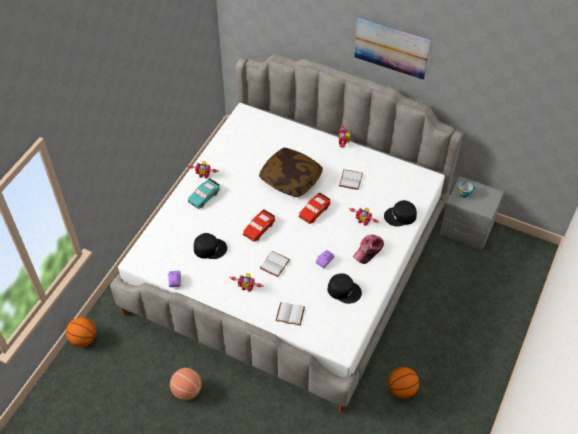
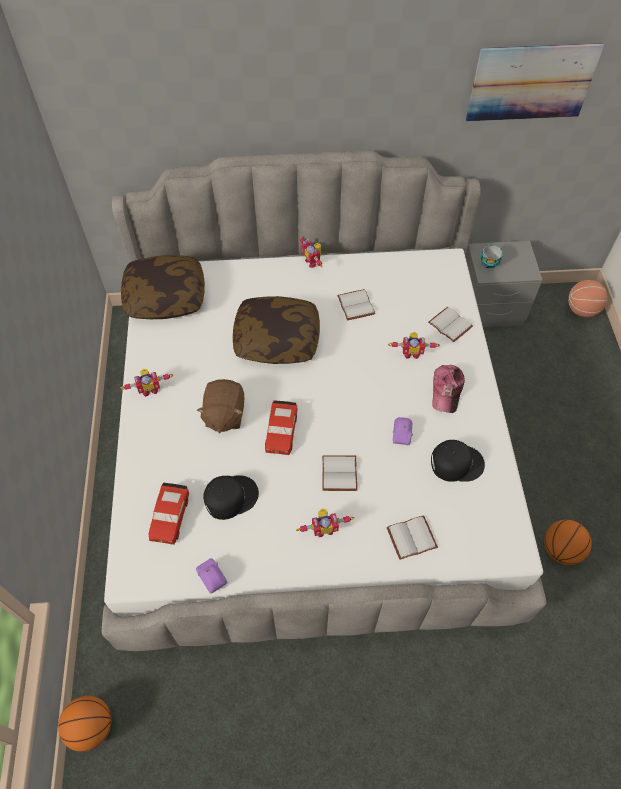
camera: 30 degrees left, 5 degrees up
(187, 390) = (295, 717): basketball -> basketball (581, 310)
(204, 196) = (171, 422): turquoise toy car -> none
(234, 206) = (224, 415): none -> brown plush toy
(244, 128) = (165, 297): none -> pillow
(314, 211) = (339, 370): red toy car -> red toy car (170, 516)
(391, 48) = (357, 85): picture -> picture (531, 82)
(400, 216) = (451, 325): black cap -> white book

